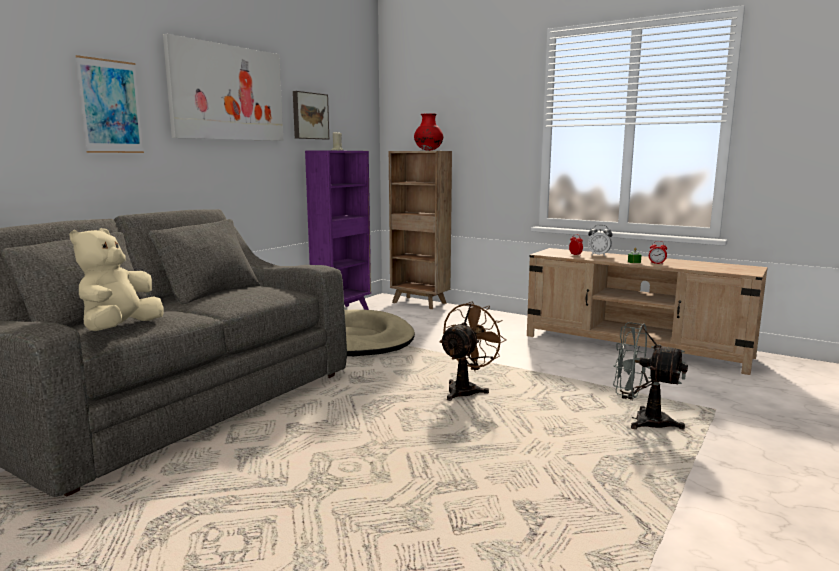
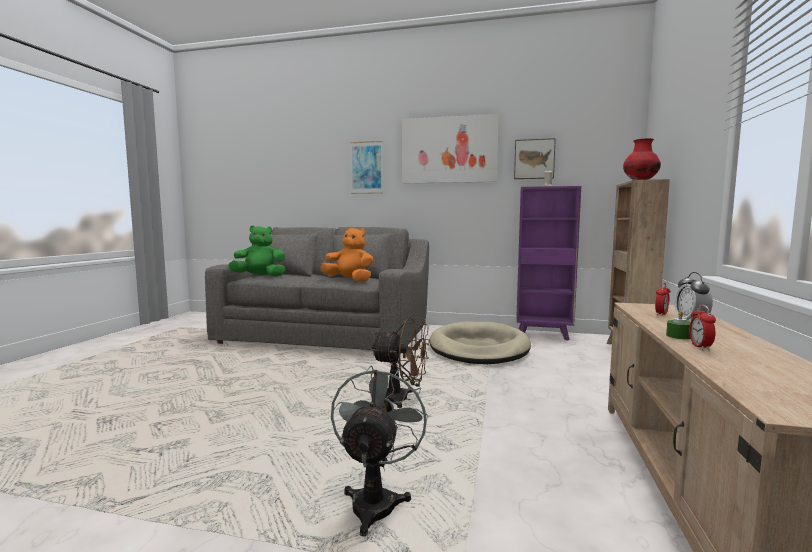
camera: 70 degrees right, 5 degrees down
(120, 329) = (260, 276): beige plush toy -> green plush toy
(259, 295) = (349, 281): none -> orange plush toy

